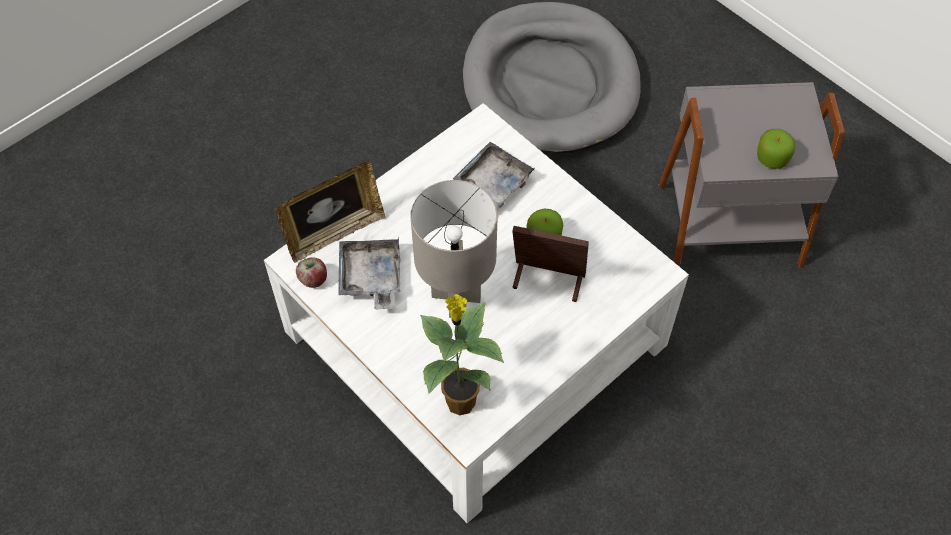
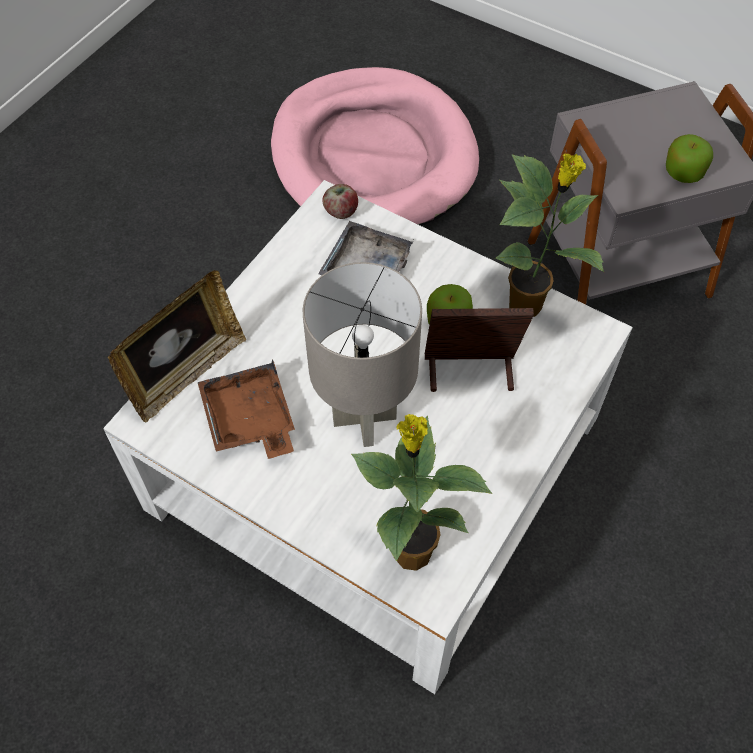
camera: 15 degrees left, 0 degrees up
(313, 279) = (175, 438): apple -> apple (341, 211)
(371, 278) = (250, 420): grey tray -> brown tray
(550, 83) = (373, 156): grey dog bed -> pink dog bed
(611, 238) = (527, 305): none -> potted plant

